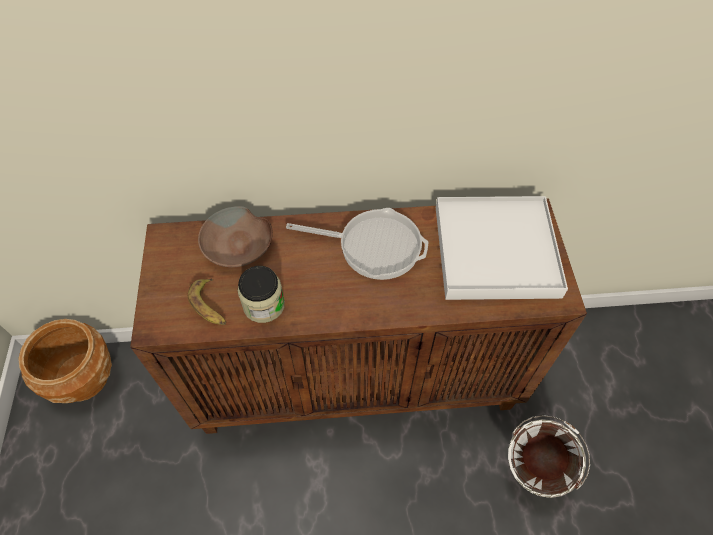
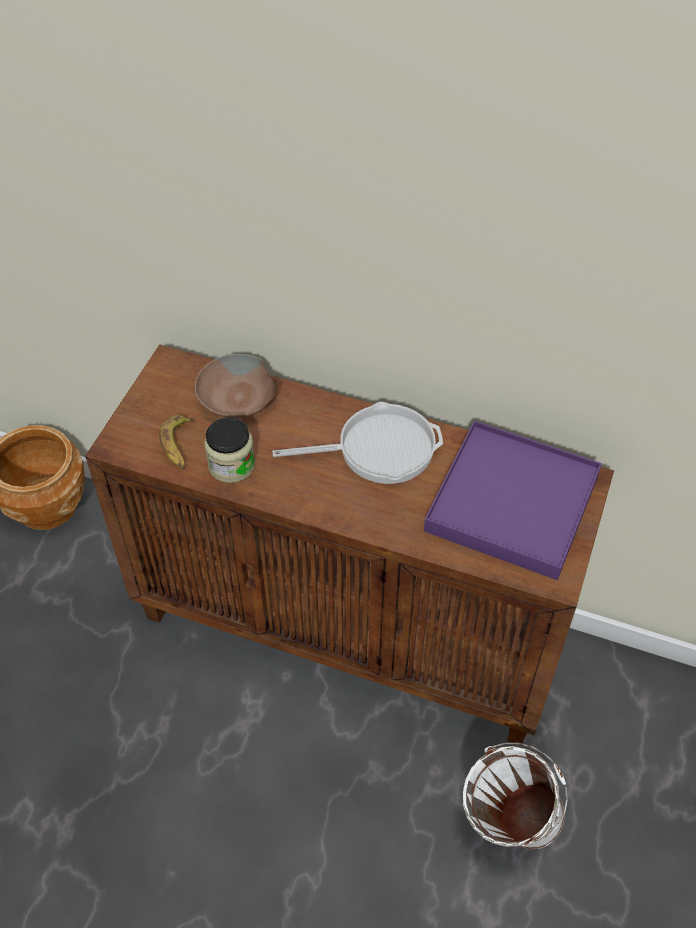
camera: 25 degrees right, 5 degrees down
(373, 246) = (378, 449): frying pan -> frying pan turned 45 degrees counterclockwise
(496, 250) = (513, 503): white tray -> purple tray

